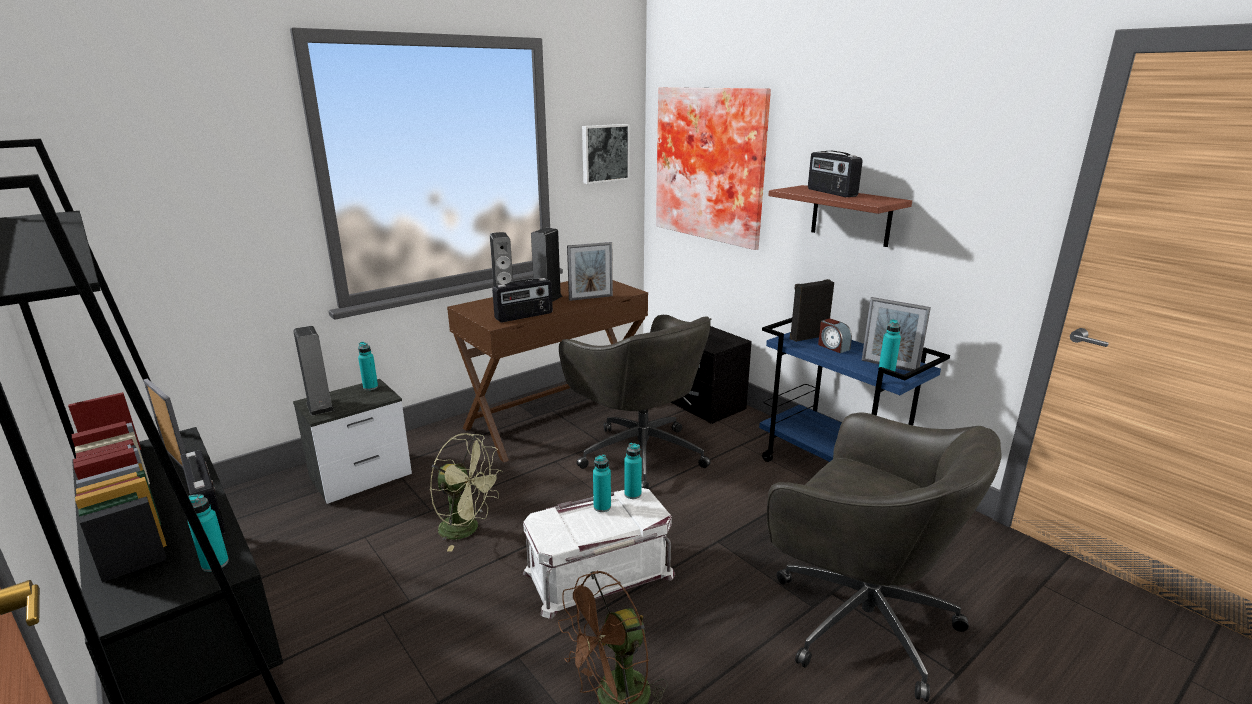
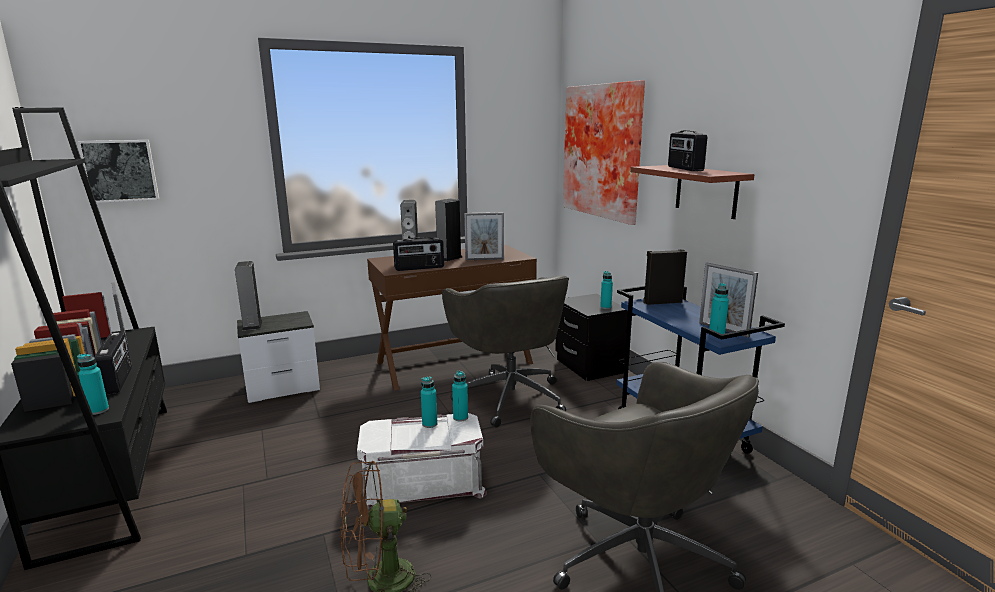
camera: 15 degrees right, 5 degrees down
(370, 387) = (296, 316): turquoise bottle -> turquoise bottle (605, 307)
(467, 529) = (338, 435): green fan -> none
(604, 153) = (519, 143): picture -> picture (120, 170)
(833, 347) = (679, 311): alarm clock -> none

